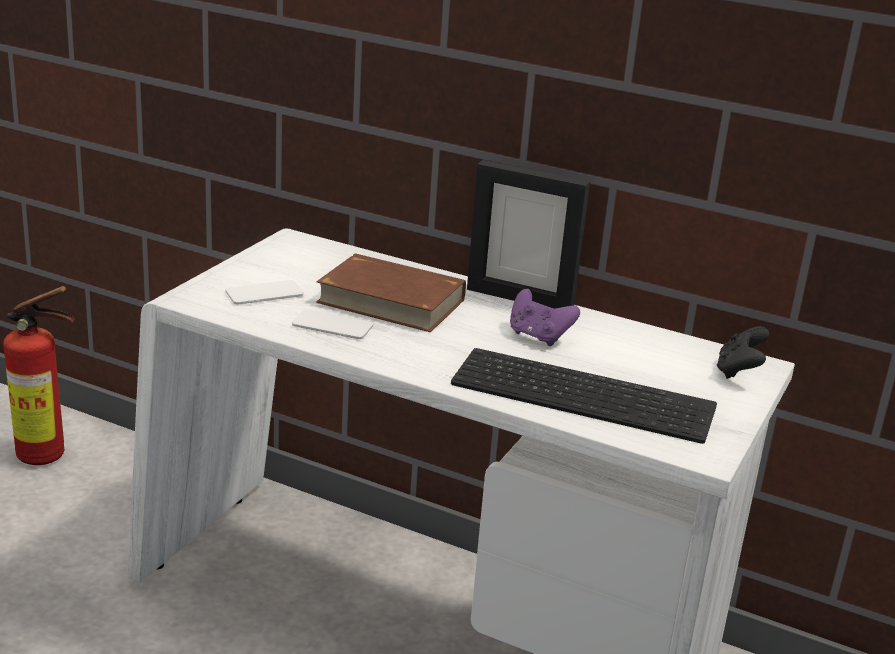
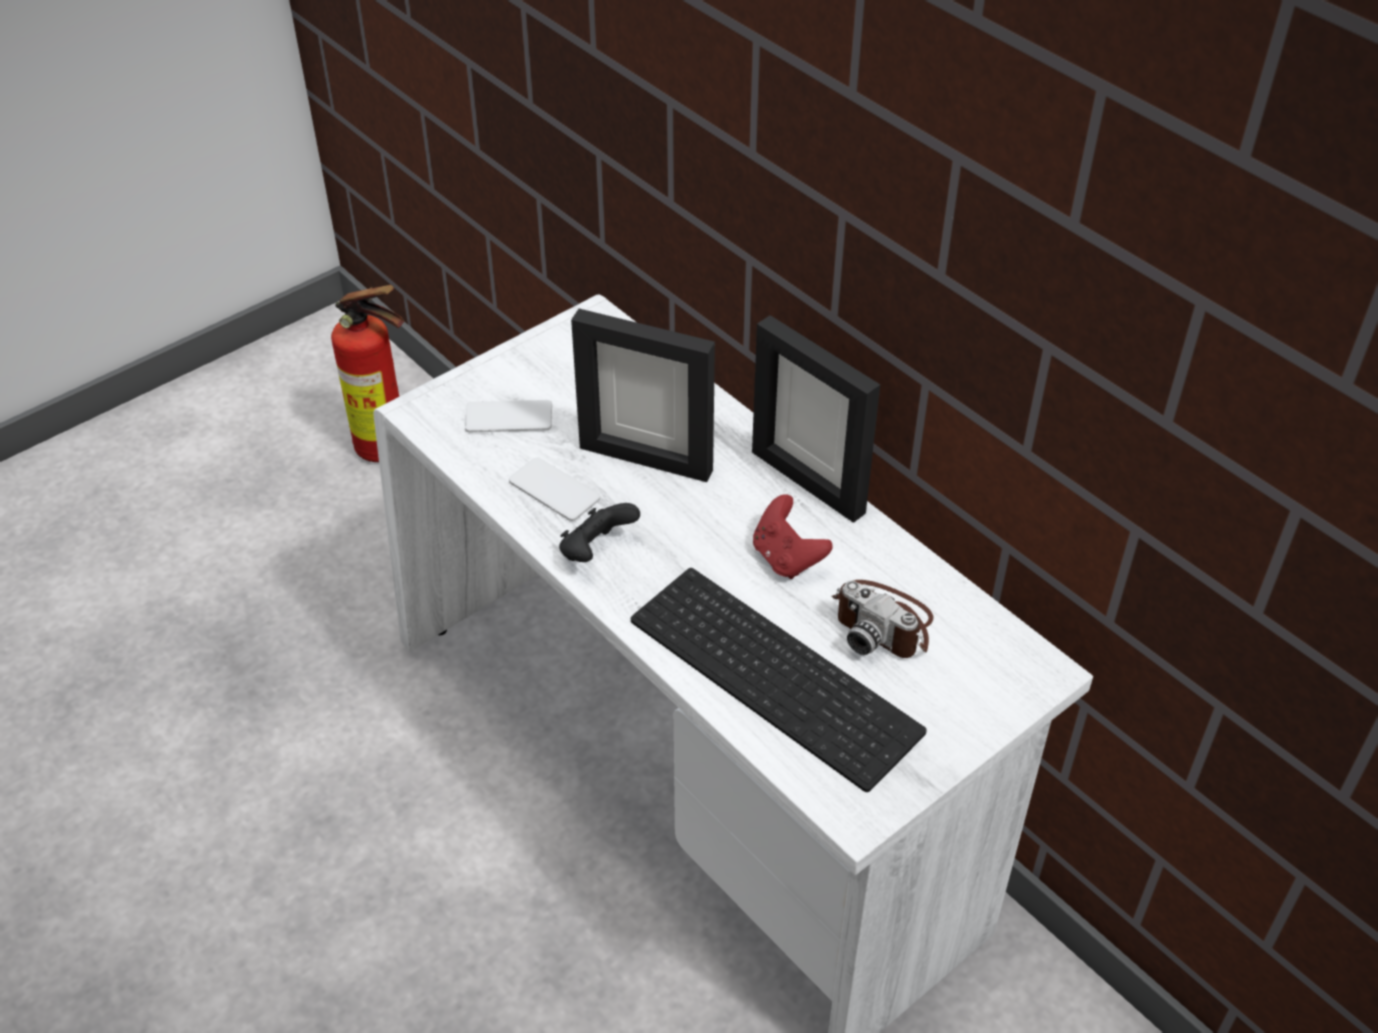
camera: 25 degrees right, 20 degrees up
(390, 301) = (647, 457): brown book -> picture frame
(538, 336) = (787, 558): purple game controller -> red game controller
(635, 358) = (884, 623): none -> camera
(738, 372) = (1002, 676): black game controller -> black game controller (596, 551)

